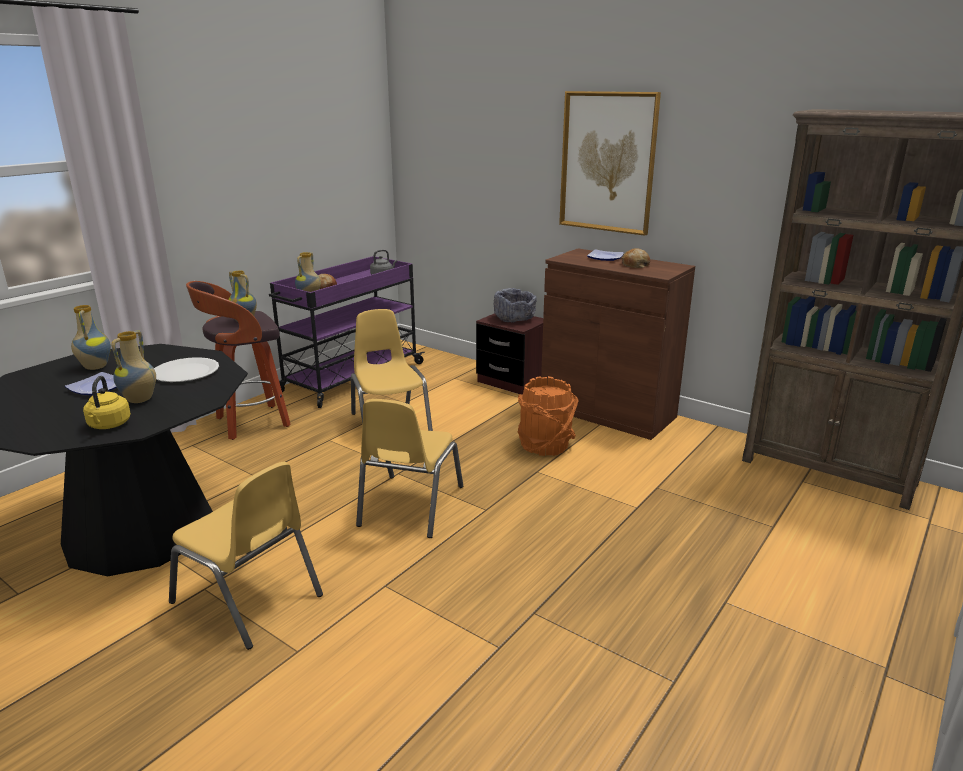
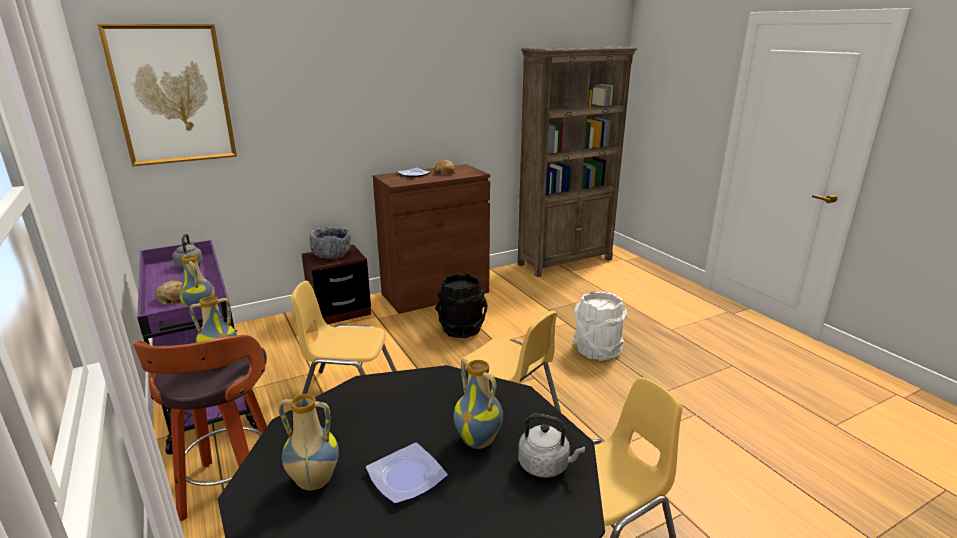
camera: 65 degrees left, 0 degrees up
(109, 425) = (546, 466): yellow kettle -> grey kettle
(185, 372) = (410, 404): white plate -> none
(545, 445) = (462, 329): orange bucket -> black bucket
(590, 542) = (597, 350): none -> white bucket
(607, 162) = (386, 98): picture -> picture (172, 95)

